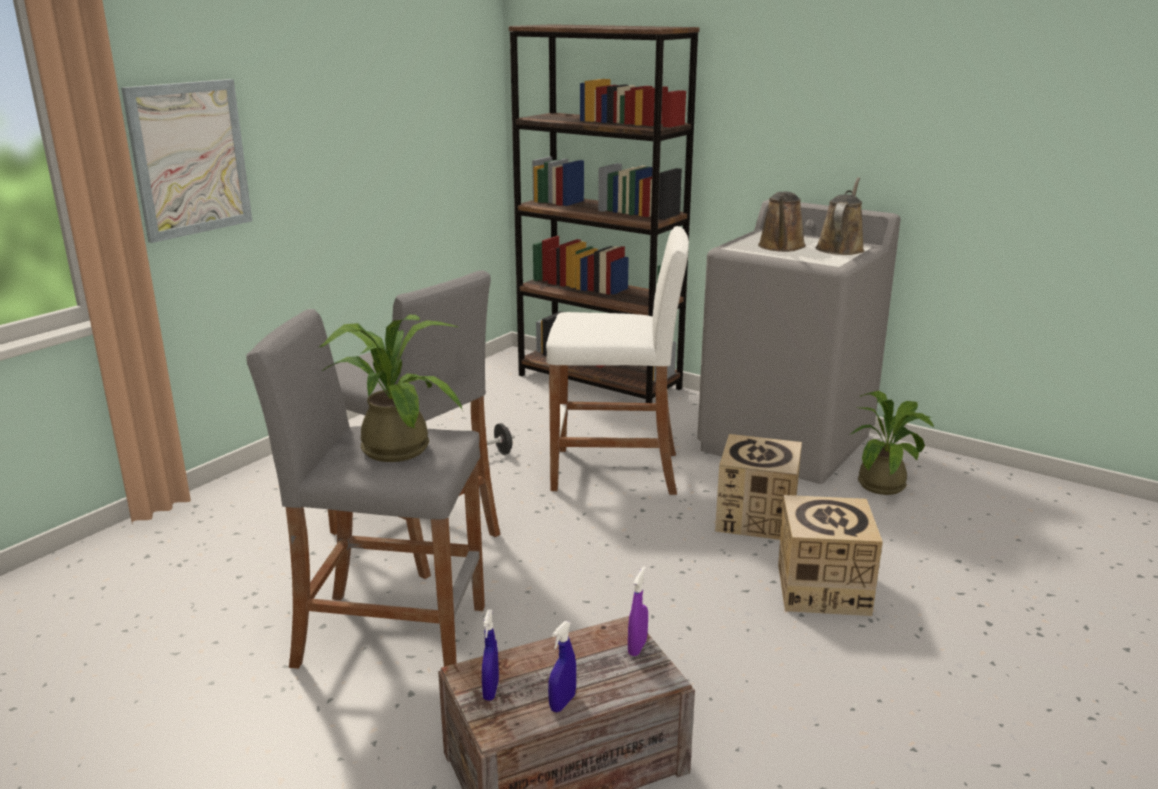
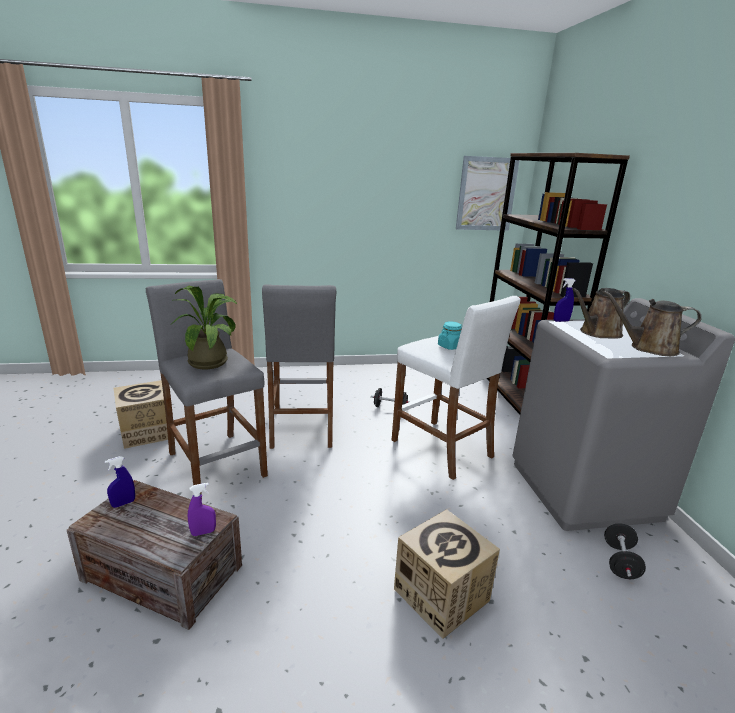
camera: 45 degrees right, 0 degrees up
(190, 159) = (289, 206): picture -> picture (486, 194)
(562, 703) = (128, 531): blue spray bottle -> blue spray bottle (561, 321)
(605, 320) = (450, 346): none -> turquoise jar
(756, 518) = (477, 523): cardboard box -> cardboard box (146, 432)
(840, 248) = (649, 348): brown watering can -> brown watering can turned 150 degrees counterclockwise
(885, 484) = (620, 562): potted plant -> black dumbbell

